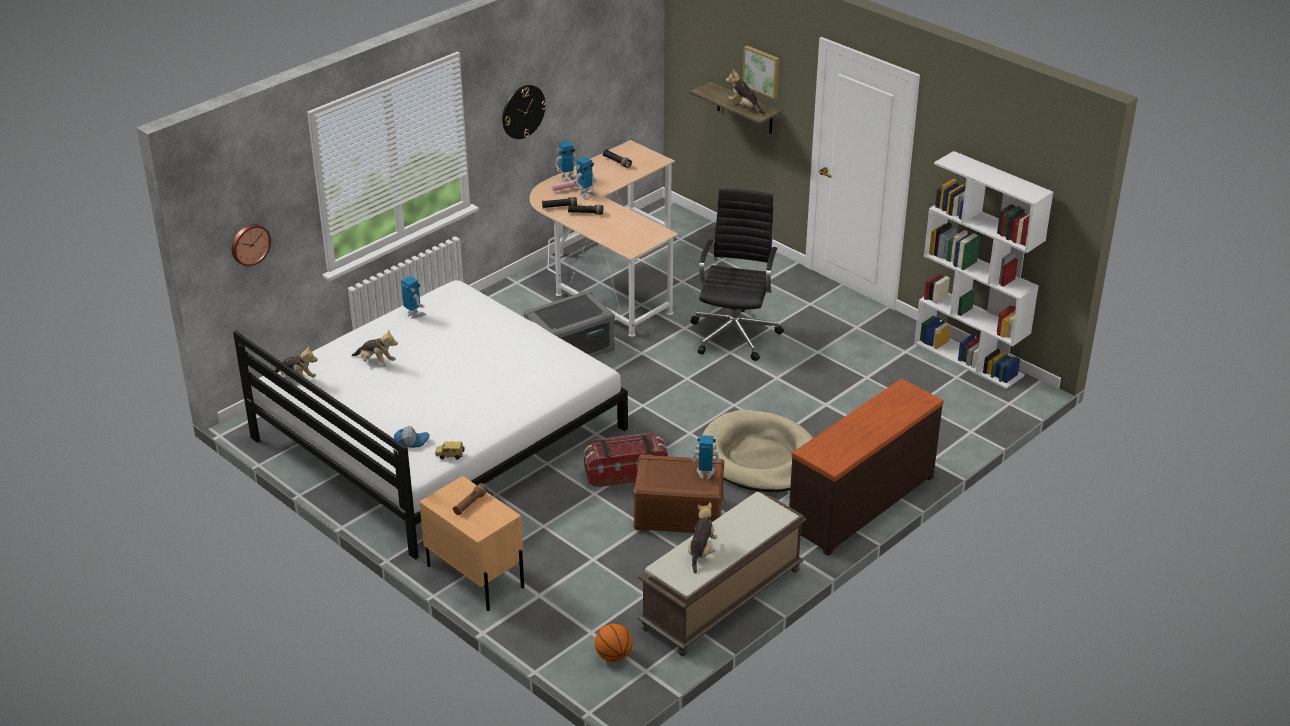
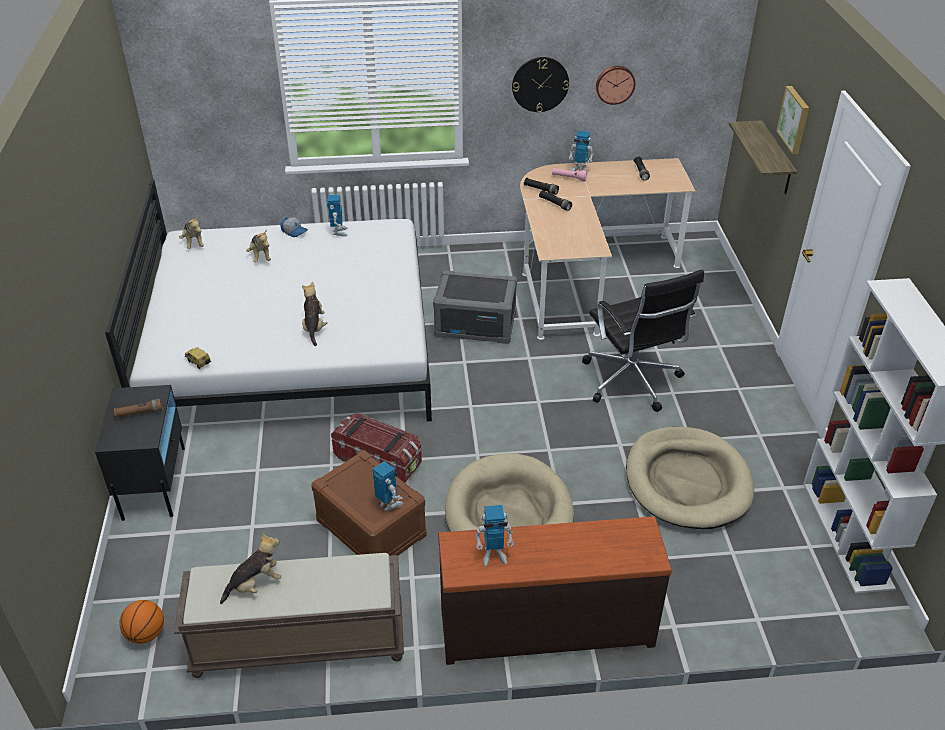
camera: 40 degrees right, 5 degrees up
(249, 244) = (200, 110): wall clock -> wall clock (615, 84)
(411, 441) = (191, 334): cap -> cap (294, 231)
(475, 576) = (154, 482): beige nightstand -> black nightstand
(586, 194) = (577, 189): toy robot -> toy robot (494, 555)
(735, 333) = (632, 382): black office chair -> black office chair turned 105 degrees clockwise
(745, 107) = (764, 154): plush toy -> plush toy (314, 328)
(845, 378) = (687, 481): none -> beige dog bed

